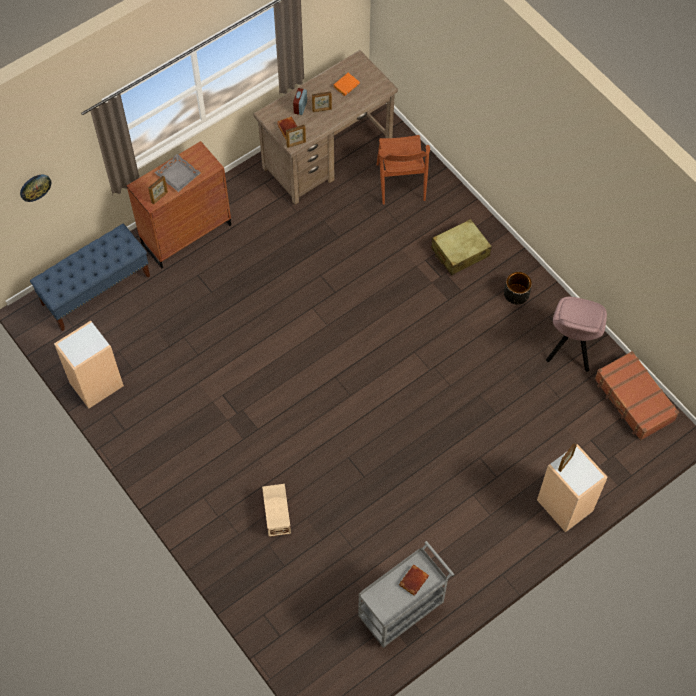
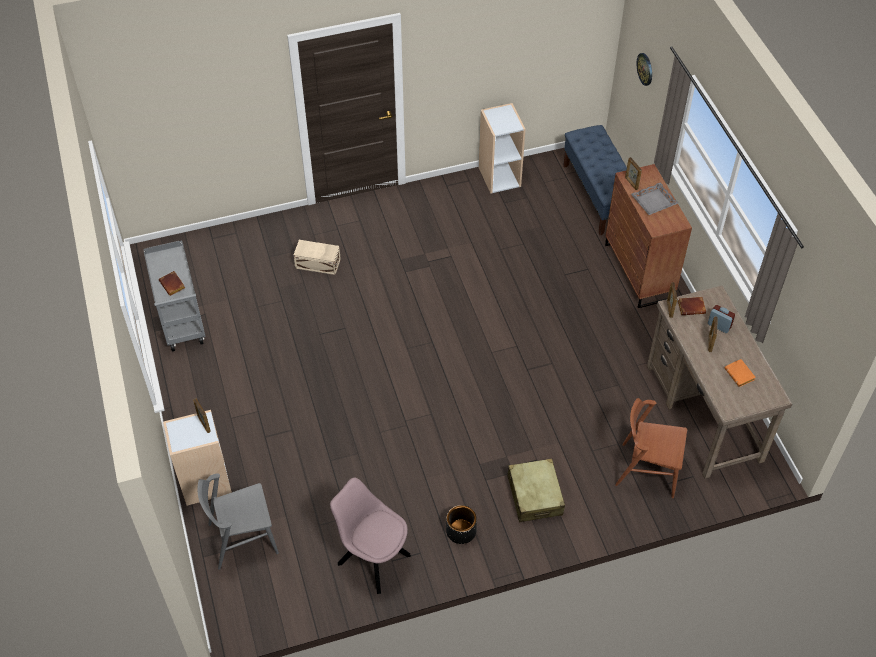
camera: 110 degrees right, 10 degrees down
(600, 452) = (242, 538): none -> grey chair
(633, 400) = (283, 595): brown suitcase -> none

